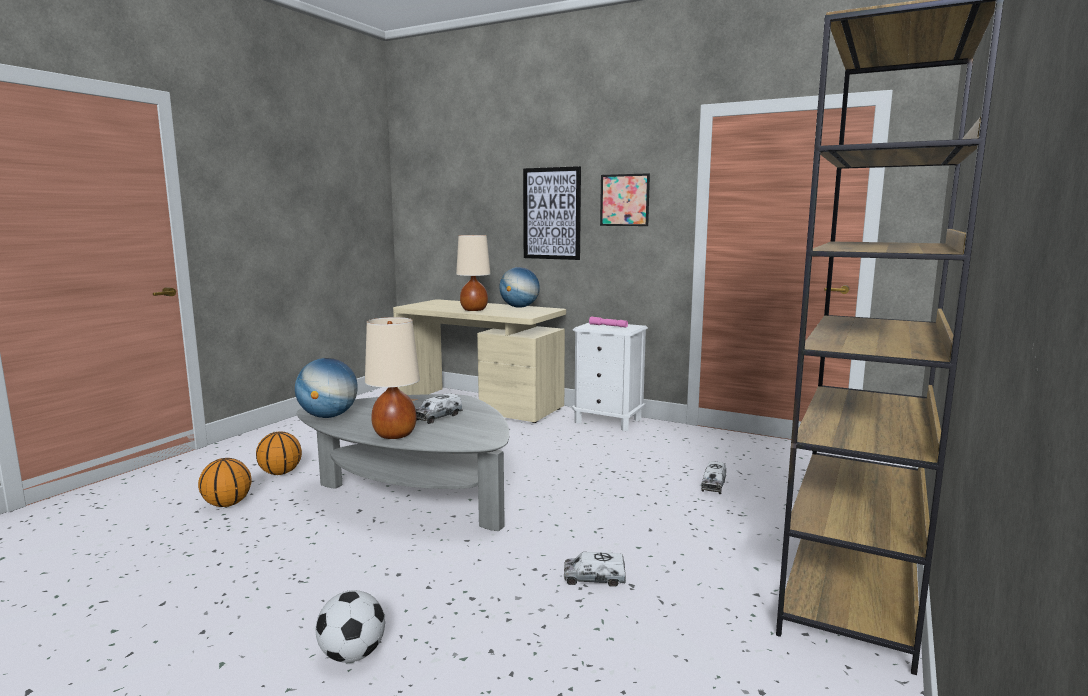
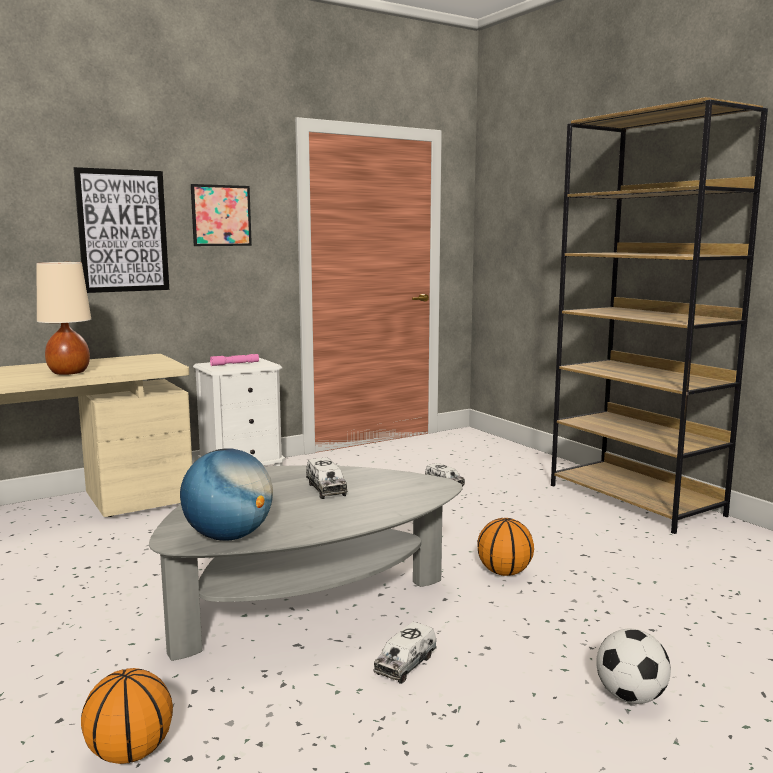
camera: 60 degrees left, 0 degrees up
(280, 473) = (69, 689): basketball -> basketball (505, 572)
(394, 435) = (365, 514): beige table lamp -> none
(519, 307) = (102, 361): globe -> none
(594, 579) = (564, 564): toy truck -> toy truck (405, 664)

